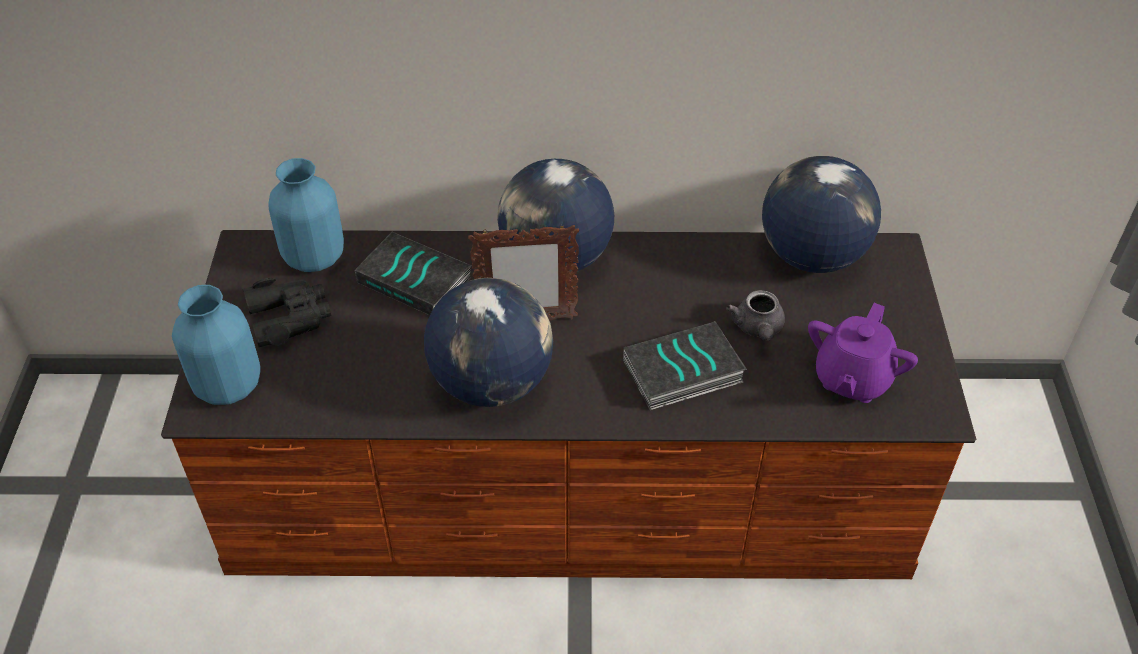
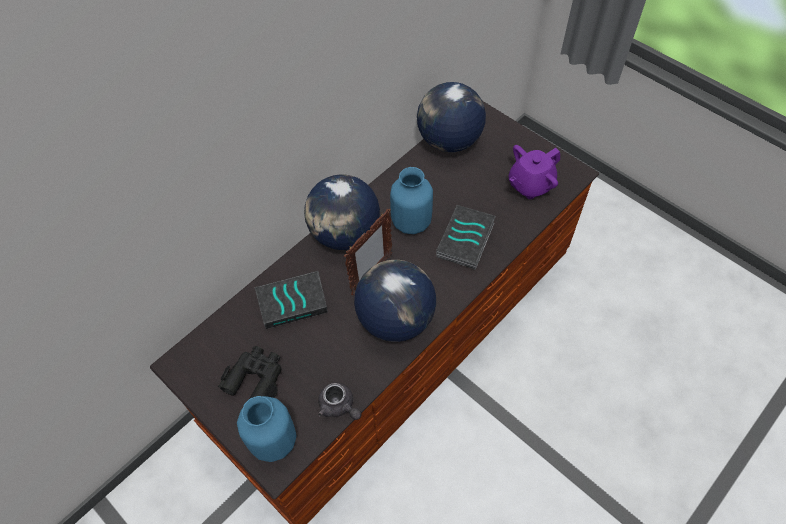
camera: 45 degrees left, 10 degrees up
(315, 257) = (225, 335): blue vase -> blue vase (412, 222)
(757, 328) = (469, 193): grey teapot -> grey teapot (339, 406)
(852, 379) = (530, 185): purple teapot -> purple teapot turned 75 degrees clockwise

